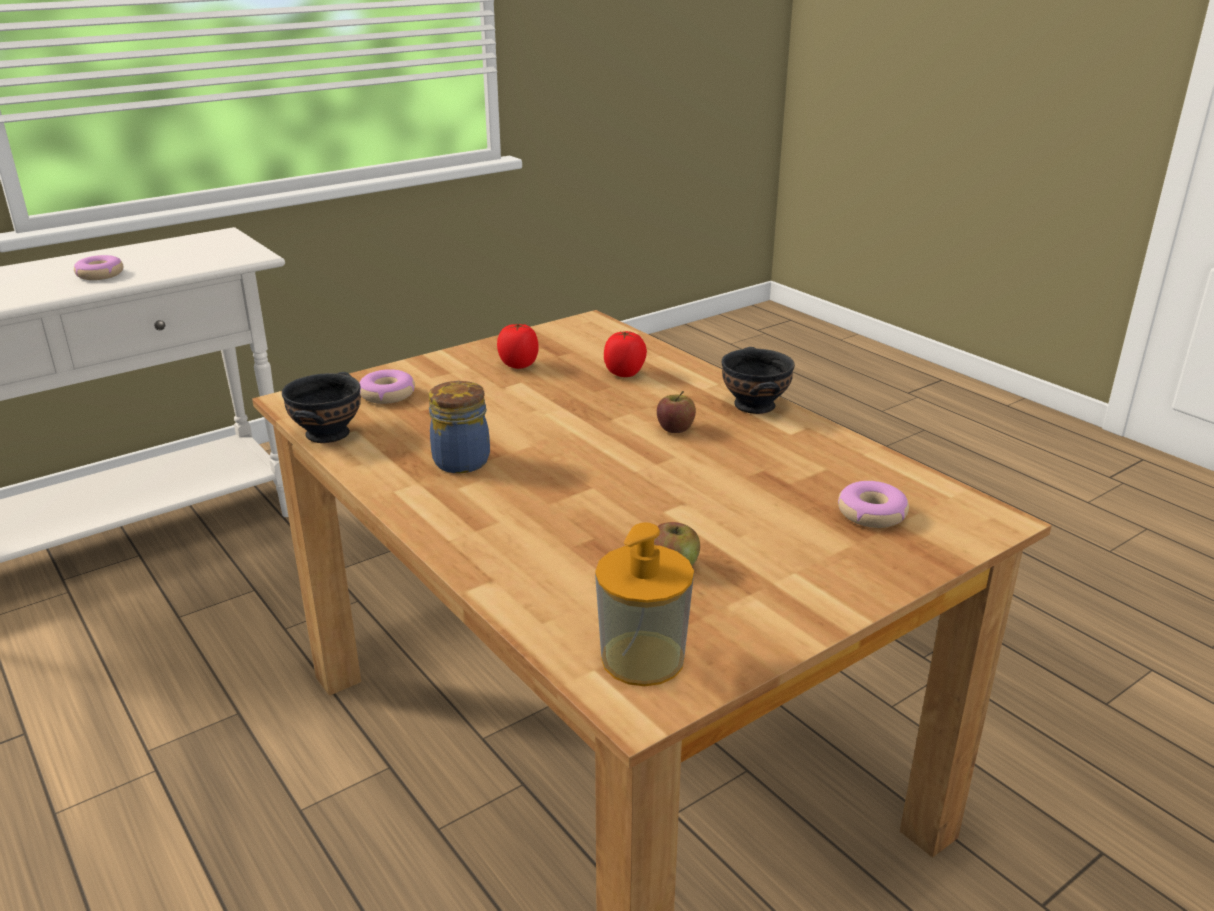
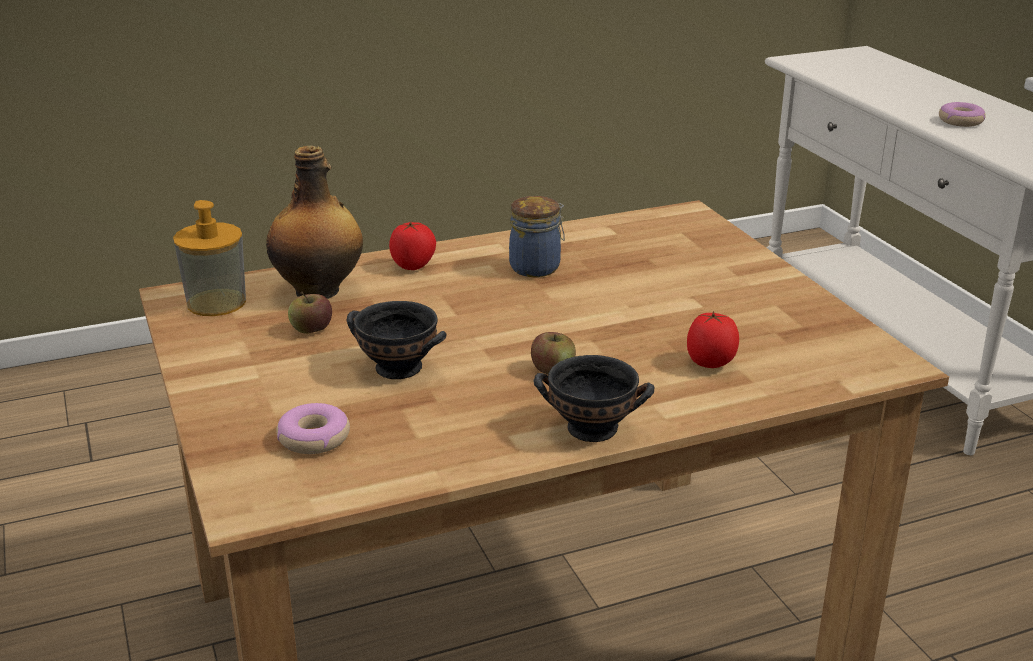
camera: 105 degrees right, 0 degrees up
(329, 433) = (614, 224): black bowl -> black bowl (399, 369)
(387, 395) = (688, 246): donut -> none
(518, 365) = (749, 308): tomato -> tomato (413, 266)
(573, 584) = (319, 291): none -> bottle

